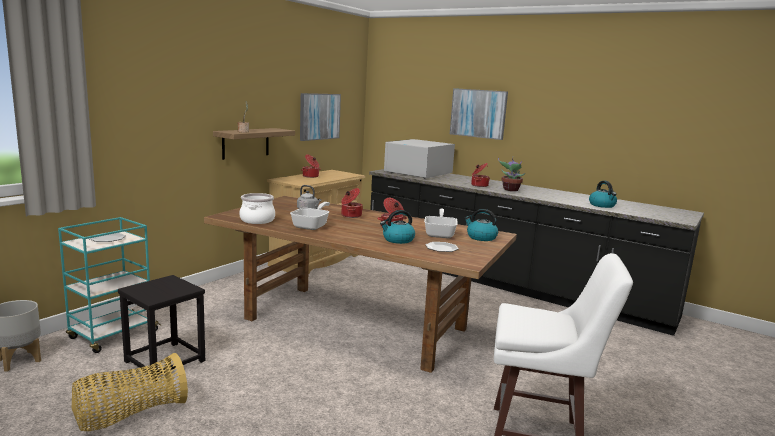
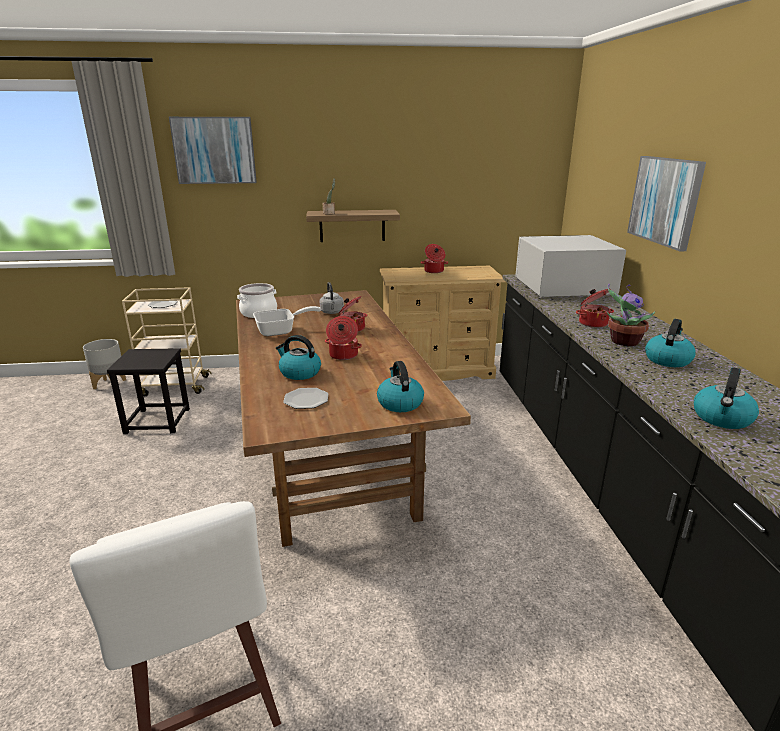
camera: 50 degrees right, 10 degrees up
(112, 335) = (174, 386): turquoise cart -> beige cart
(130, 415) = (70, 452): basket -> none
(319, 116) = (472, 196): picture -> picture (214, 150)
(440, 234) = (368, 380): frying pan -> none
(540, 193) = (667, 360): none -> kettle

